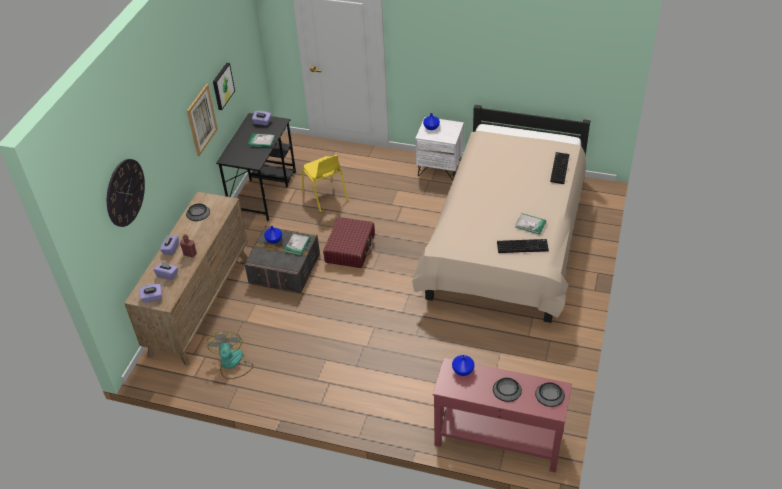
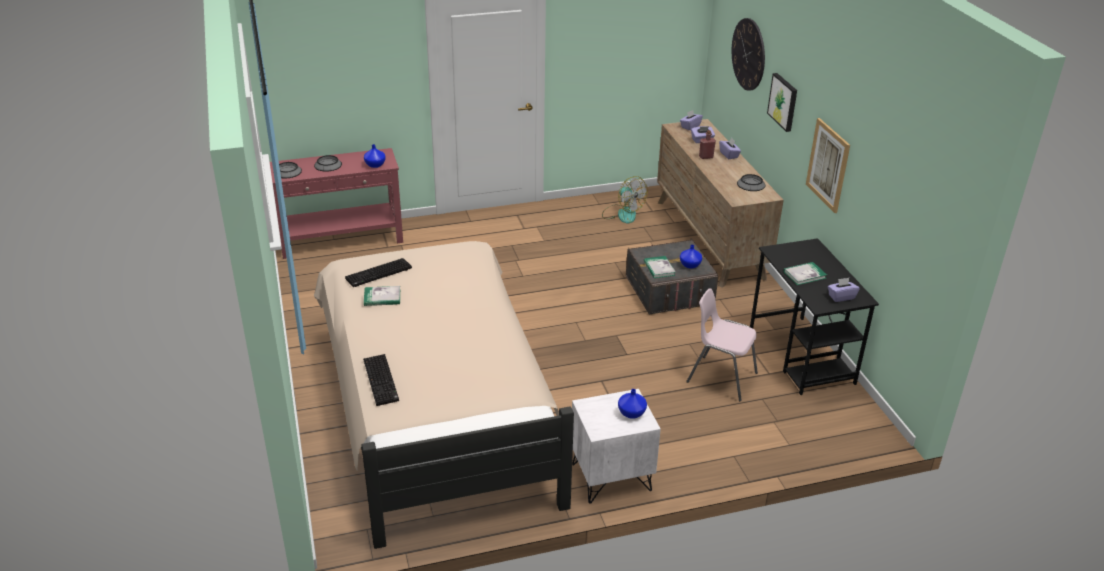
camera: 145 degrees right, 10 degrees down
(222, 86) = (866, 194): picture -> picture (783, 101)
(325, 196) = (721, 377): yellow chair -> pink chair
(350, 248) = (622, 332): red suitcase -> none

